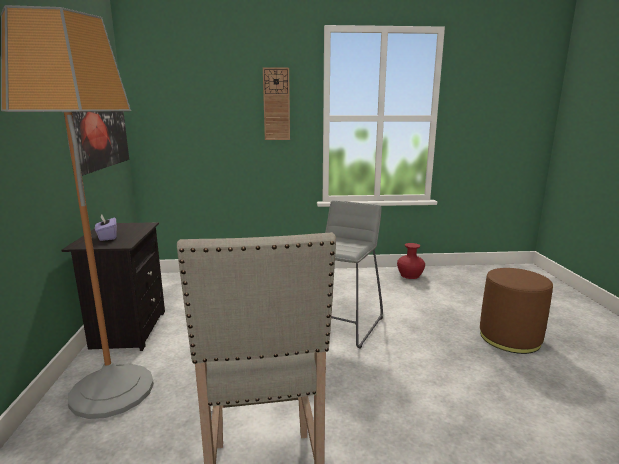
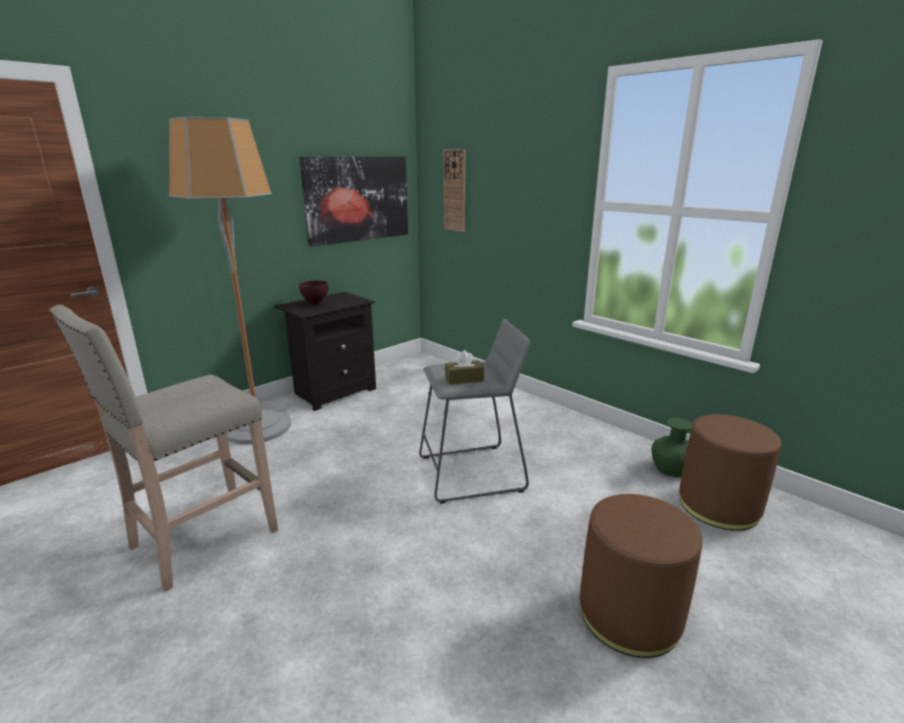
camera: 50 degrees right, 5 degrees up
(107, 237) = (315, 304): purple tissue box -> brown bowl
(276, 104) = (543, 182): wall clock -> wall clock (455, 190)
(349, 246) = (464, 379): none -> brown tissue box
(410, 275) = (671, 468): red vase -> green vase
(450, 281) = (718, 506): none -> brown ottoman

